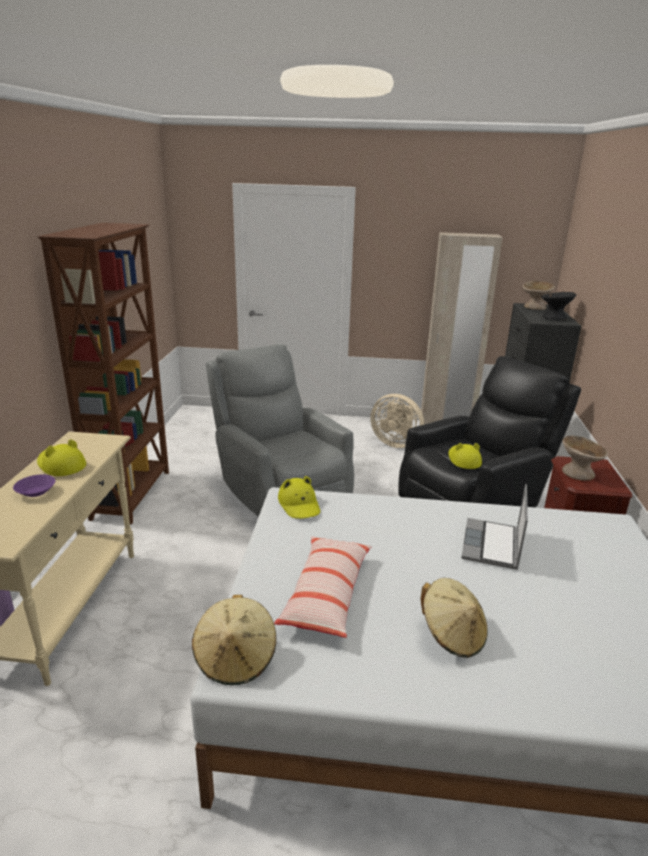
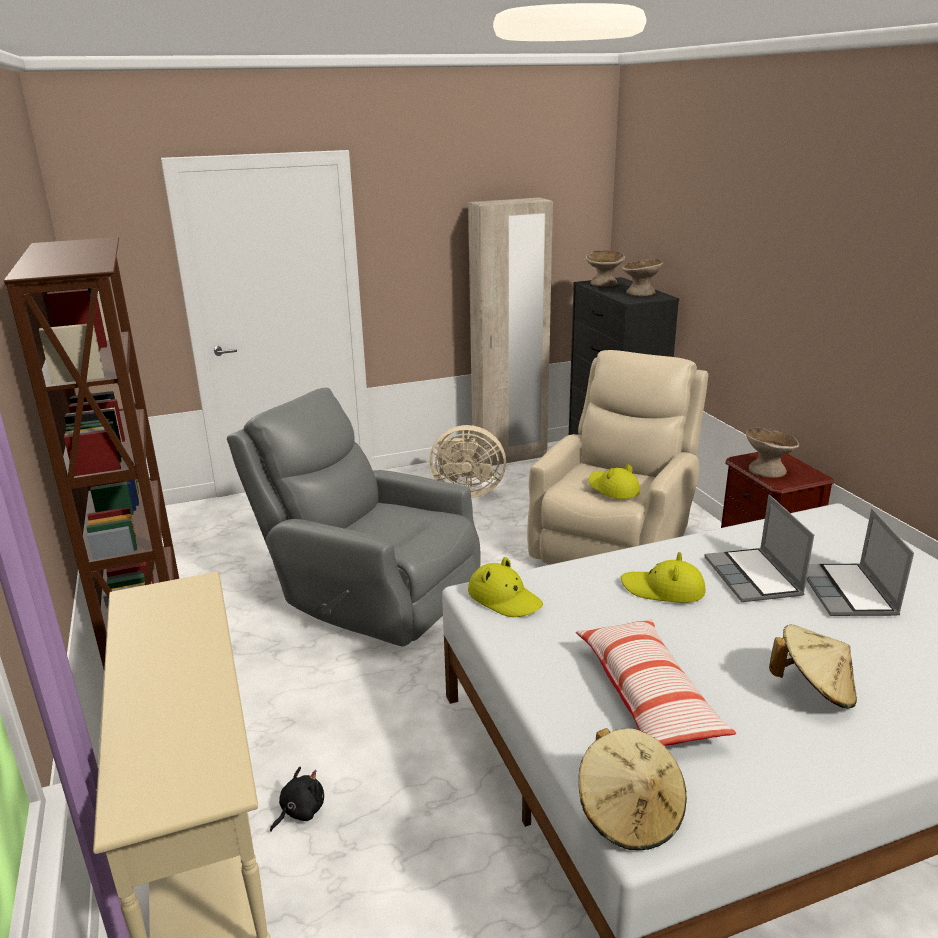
camera: 25 degrees left, 0 degrees up
(35, 492) = (173, 697): purple bowl -> none
(60, 465) = (162, 645): yellow hat -> yellow hat (663, 589)
(137, 598) = (300, 811): none -> black plush toy
(475, 502) = (614, 539): black armchair -> beige armchair
(554, 317) = (640, 293): black bowl -> beige bowl
(560, 580) = (848, 593): none -> laptop

